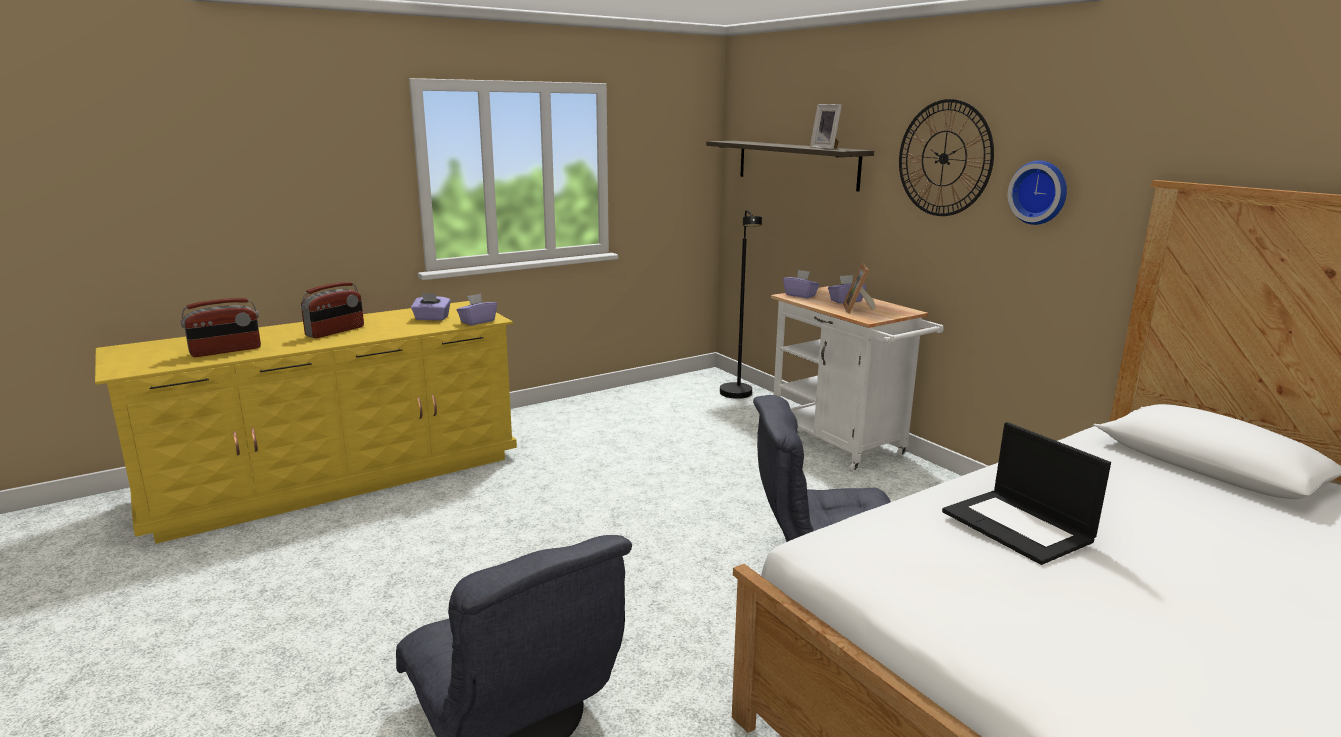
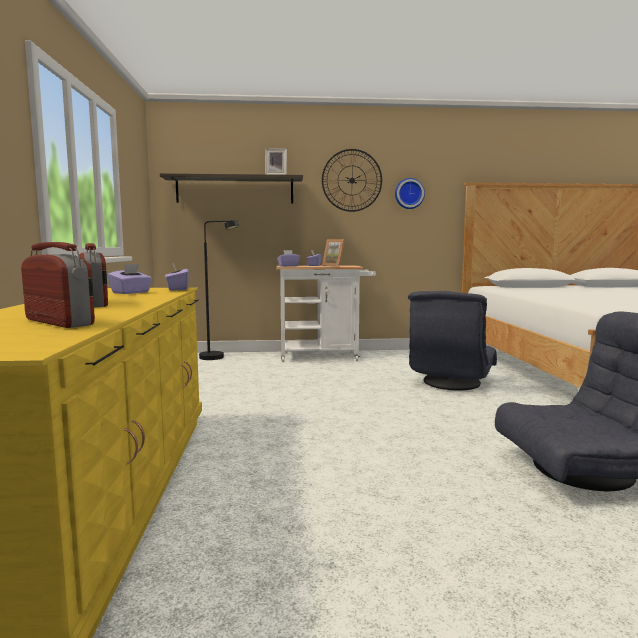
camera: 60 degrees left, 10 degrees down
(226, 351) = (60, 322): radio -> radio turned 45 degrees counterclockwise
(1019, 526) = (589, 295): laptop -> none

